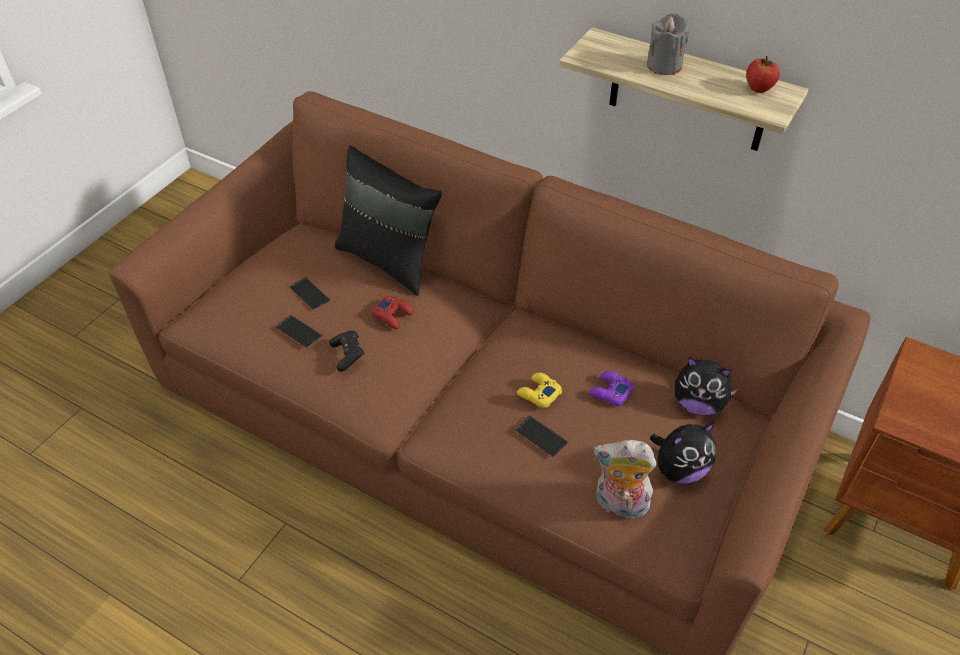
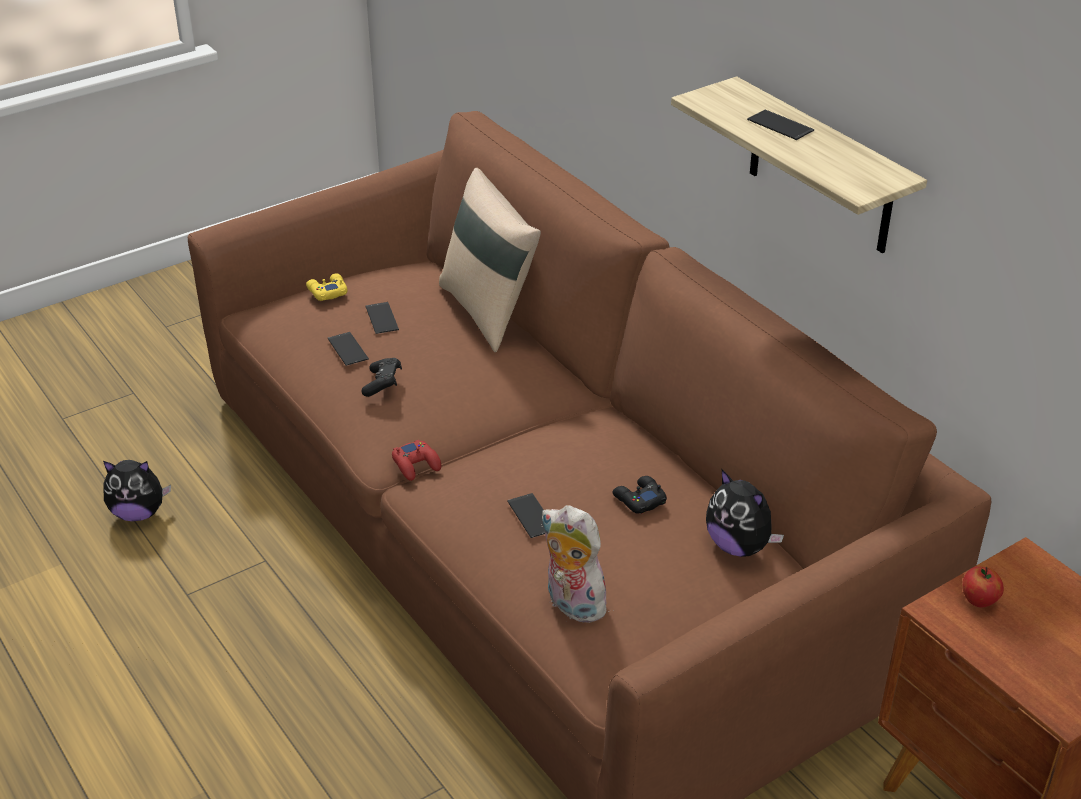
camera: 25 degrees right, 10 degrees down
(389, 260) = (489, 312): black pillow -> beige pillow
(393, 315) = (454, 361): red game controller -> red game controller (416, 465)
(538, 393) = (557, 477): yellow game controller -> yellow game controller (327, 292)
(610, 392) = (639, 499): purple game controller -> black game controller
(664, 66) = (780, 125): grey candle -> phone
(679, 469) = (664, 595): plush toy -> plush toy (139, 513)
(759, 89) = (866, 167): apple -> apple (979, 601)

